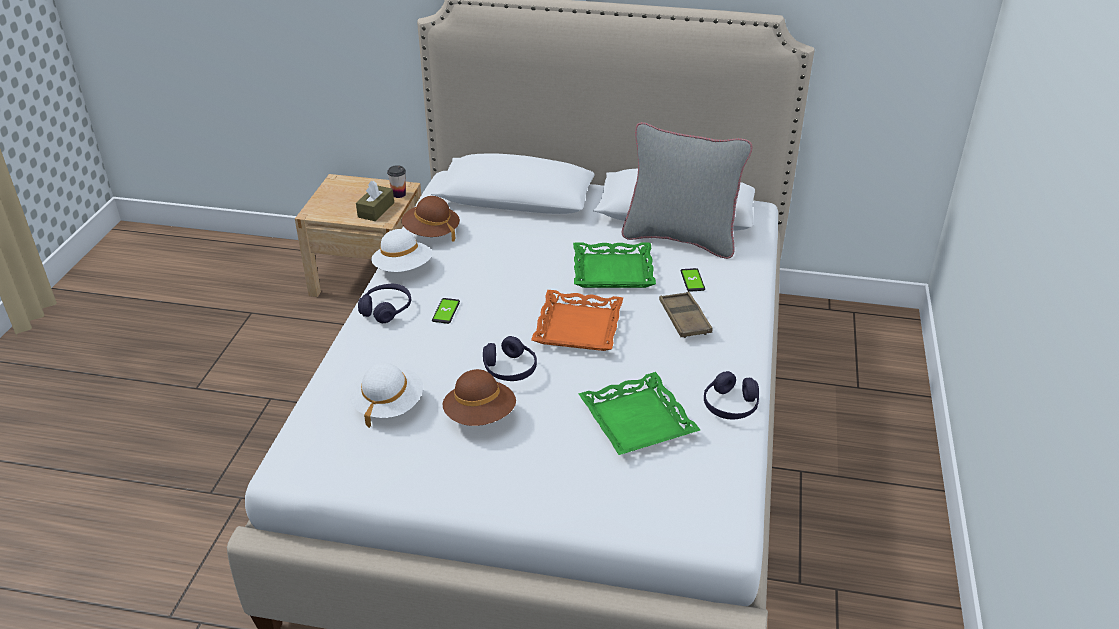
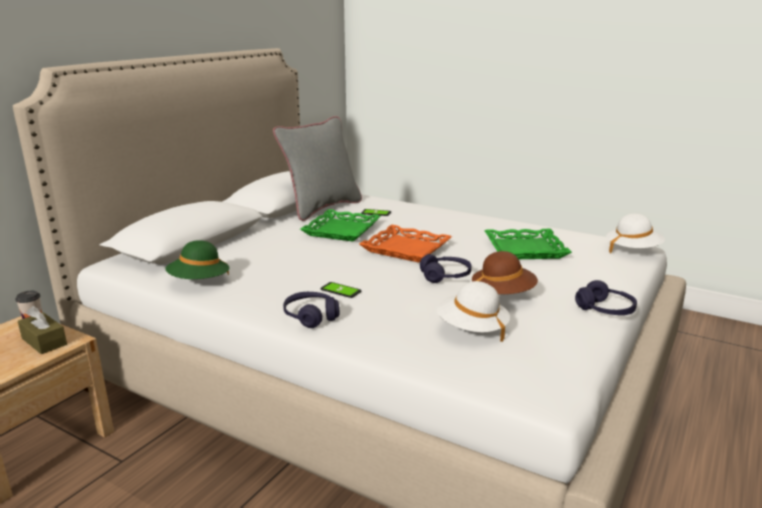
camera: 70 degrees left, 15 degrees down
(403, 269) = (246, 302): white hat -> white hat (632, 250)
(431, 233) = (199, 282): brown hat -> green hat
(684, 319) = (419, 221): brown tray -> none
(730, 405) = (518, 226): purple headphones -> purple headphones (605, 310)

